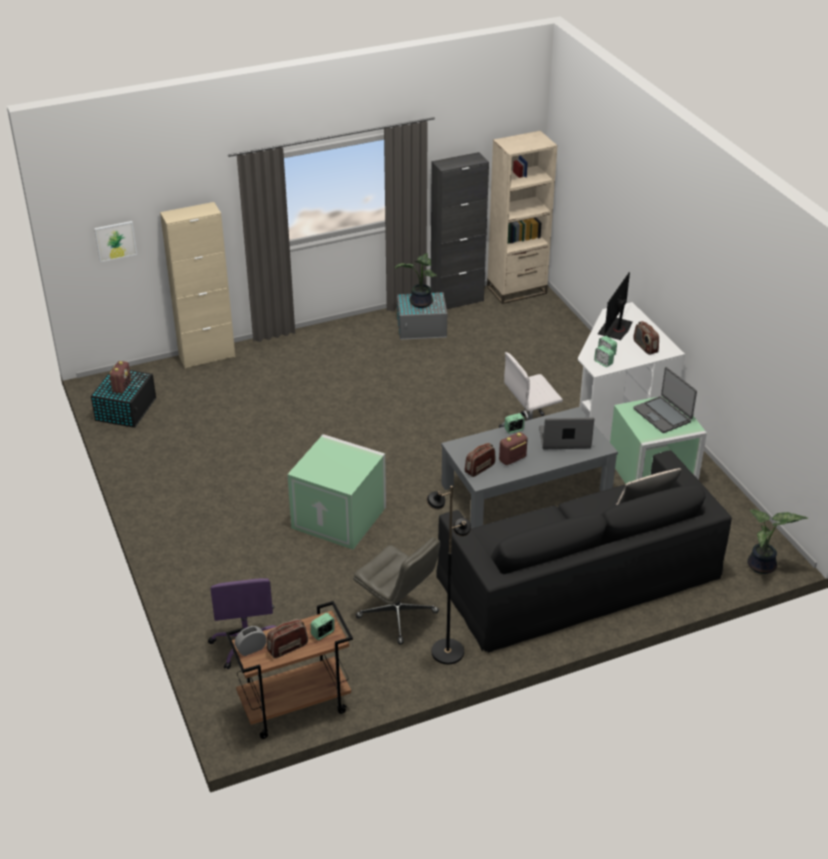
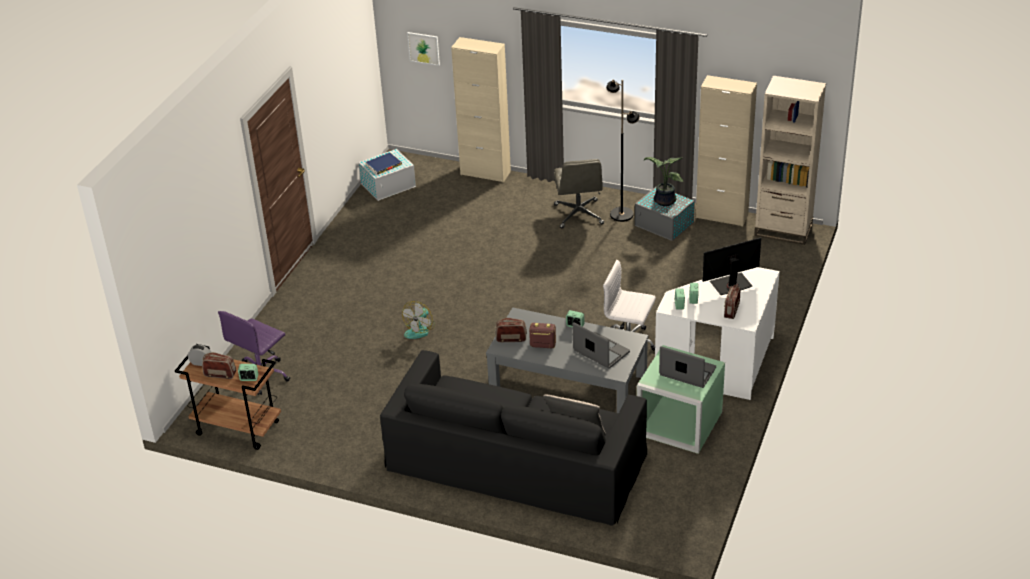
camera: 45 degrees right, 0 degrees up
(122, 387) = (383, 165): radio -> blue book
(126, 409) = (389, 185): black storage box -> white storage box
(340, 517) = (420, 329): green storage box -> fan
(398, 615) = (367, 413): grey office chair -> grey office chair (579, 215)
(447, 651) = (364, 454): black floor lamp -> black floor lamp (621, 214)
(457, 301) = (721, 216): black cabinet -> beige cabinet
(662, 415) = (687, 372): laptop -> laptop turned 105 degrees clockwise
(762, 567) = (657, 538): potted plant -> none

